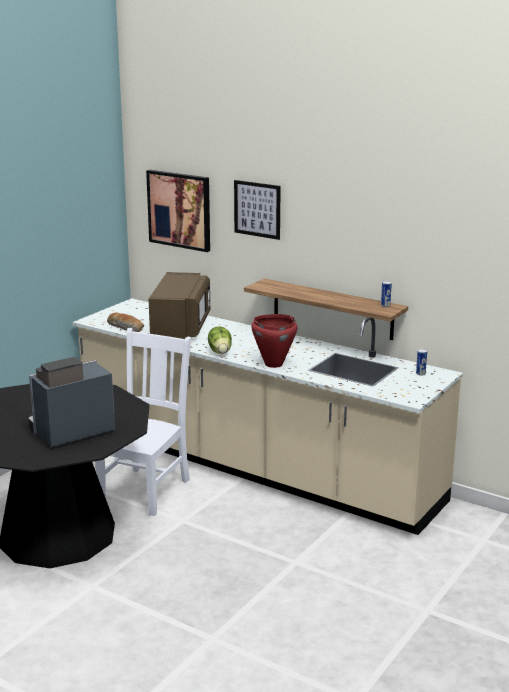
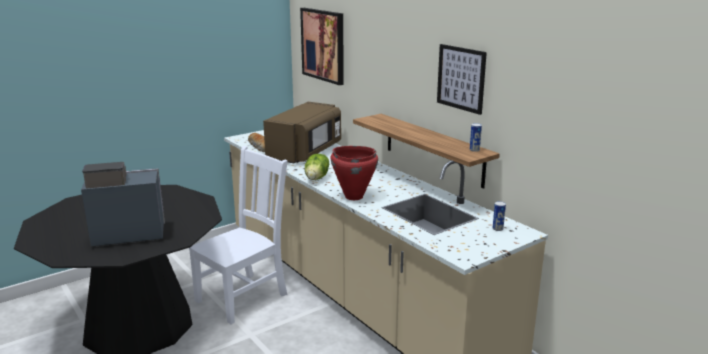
camera: 20 degrees right, 0 degrees up
(257, 209) = (377, 44): picture -> picture (461, 78)

